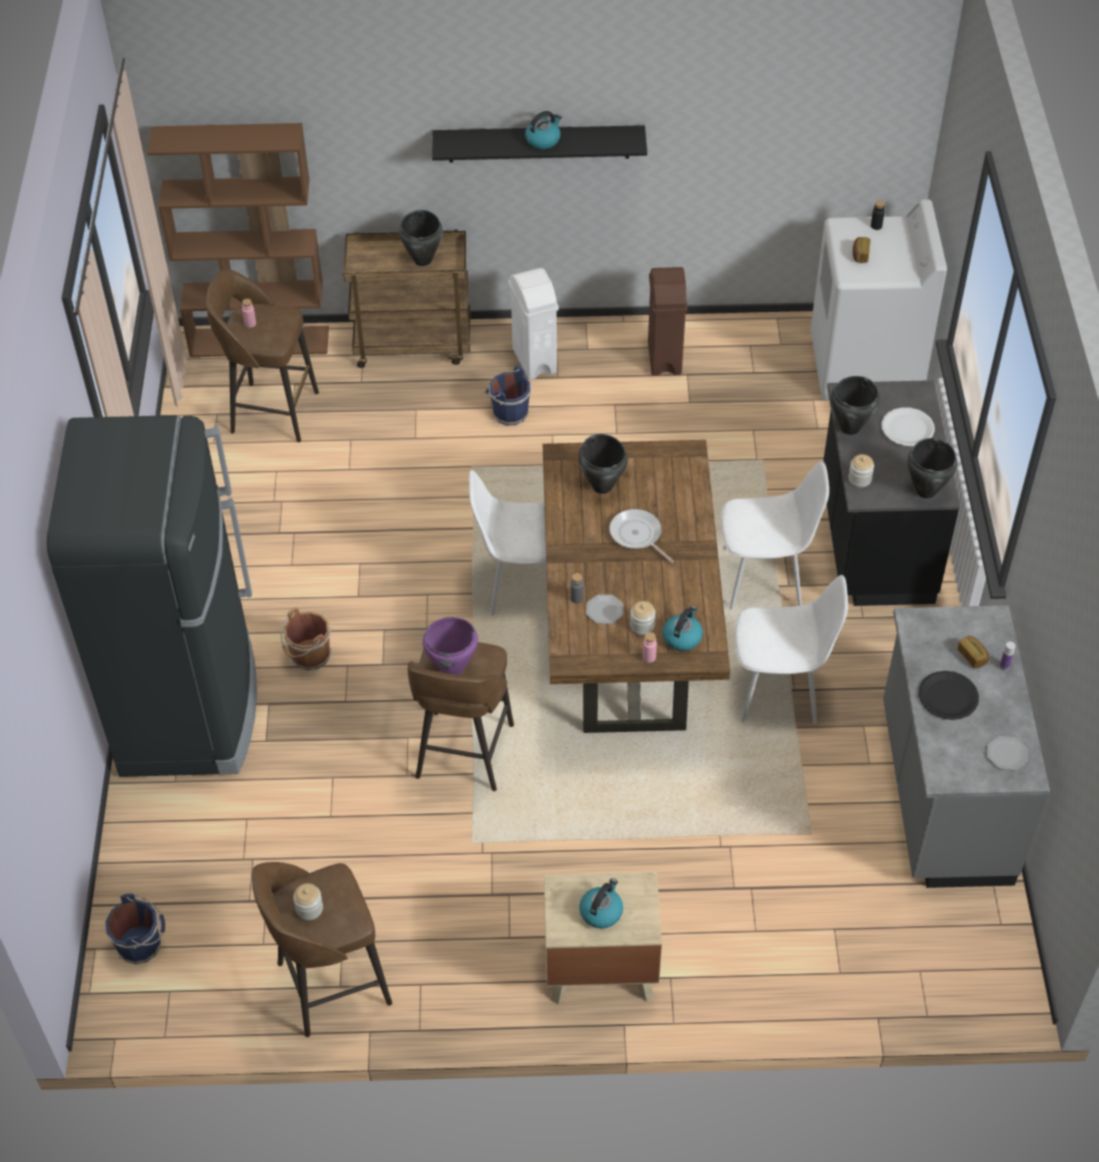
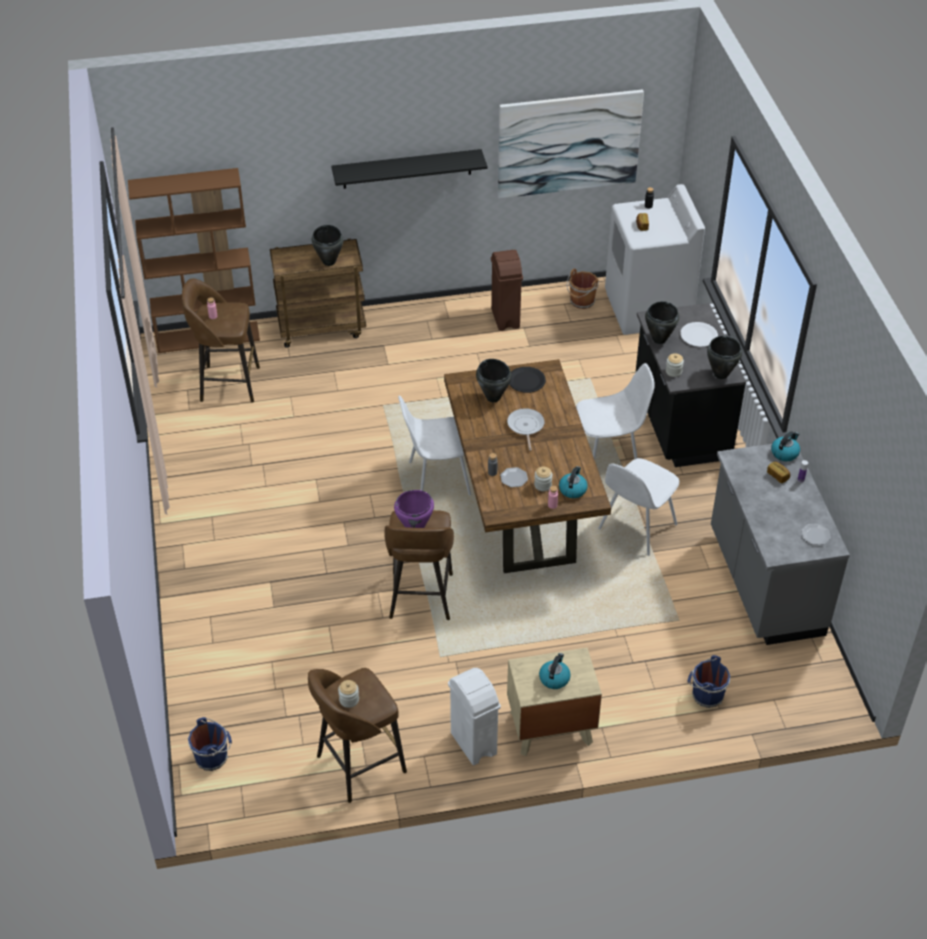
camera: 10 degrees left, 5 degrees down
(190, 709) = (212, 592): black fridge -> none
(309, 656) = (293, 546): brown bucket -> brown bucket (581, 302)
(508, 413) = (401, 366): blue bucket -> blue bucket (706, 695)
(534, 360) = (412, 329): white trash can -> white trash can (473, 743)
(543, 140) = (412, 165): kettle -> kettle (785, 453)
(637, 535) = (525, 426): frying pan -> frying pan turned 45 degrees clockwise
(770, 128) = (568, 143): none -> picture
(780, 689) = (636, 528): white chair -> white chair turned 135 degrees clockwise
(948, 696) = (767, 503): black plate -> black plate (526, 380)

